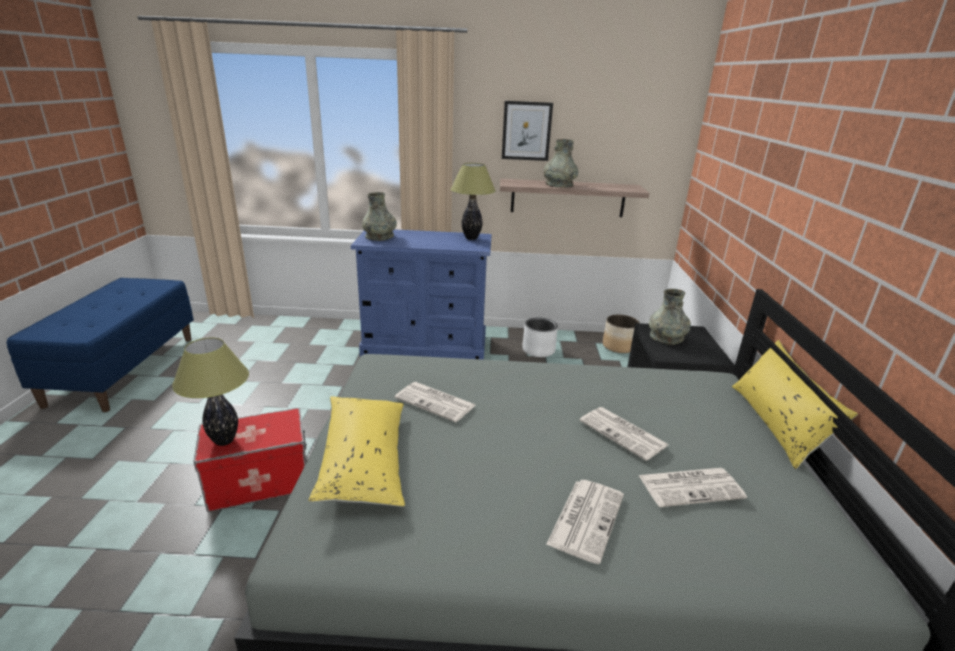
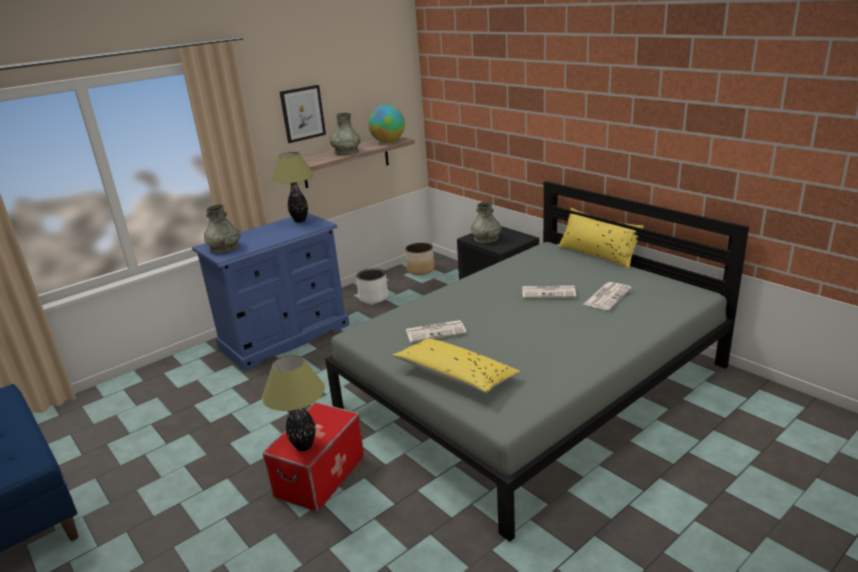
camera: 40 degrees left, 0 degrees up
(586, 518) = (589, 331): newspaper -> none
(618, 188) = (388, 142): none -> globe

